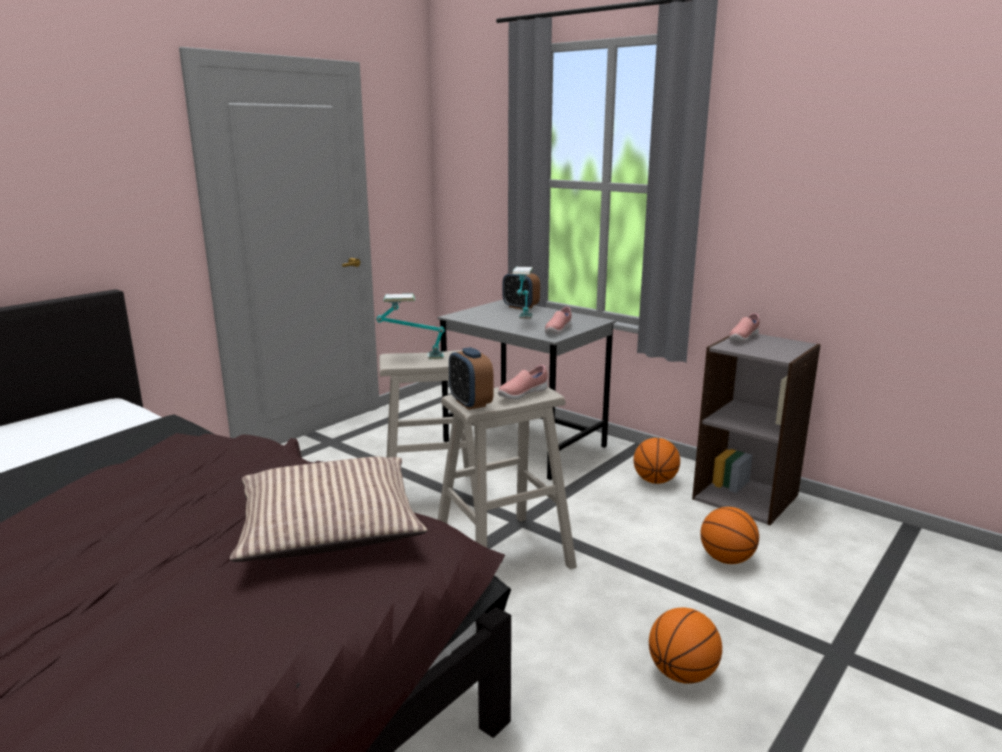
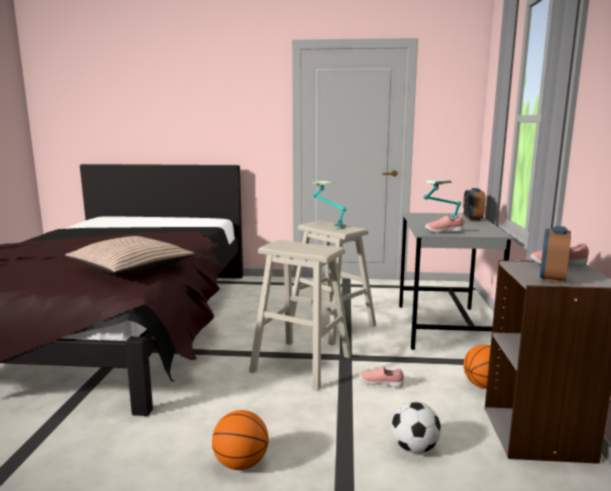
camera: 55 degrees right, 5 degrees down
(470, 403) = (277, 244): alarm clock -> alarm clock (552, 278)
(522, 394) = (310, 249): pink shoe -> pink shoe (381, 383)
(726, 559) = (414, 448): basketball -> football

